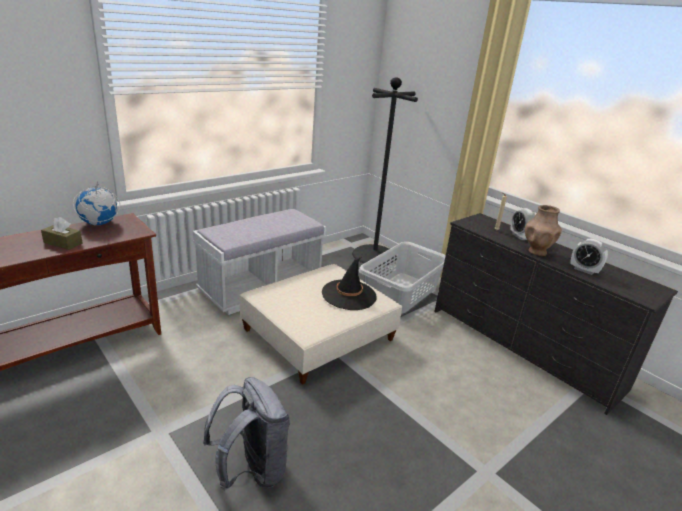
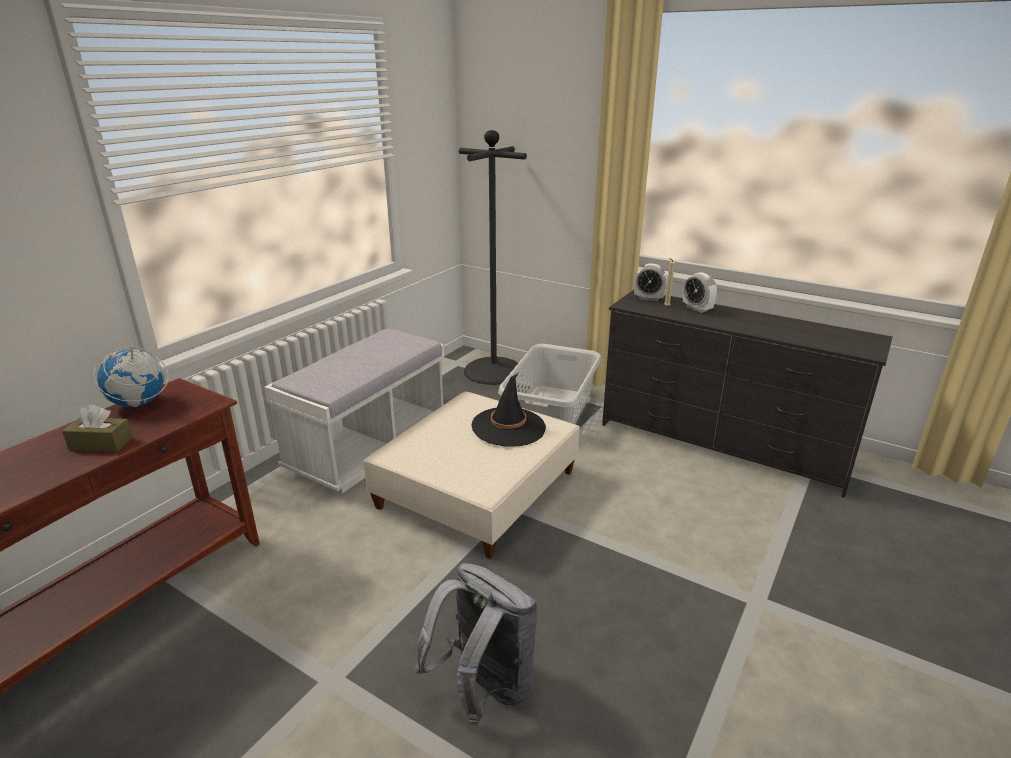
camera: 15 degrees left, 0 degrees up
(536, 252) = (727, 323): brown vase -> none
(584, 270) = (789, 333): alarm clock -> alarm clock (649, 298)

